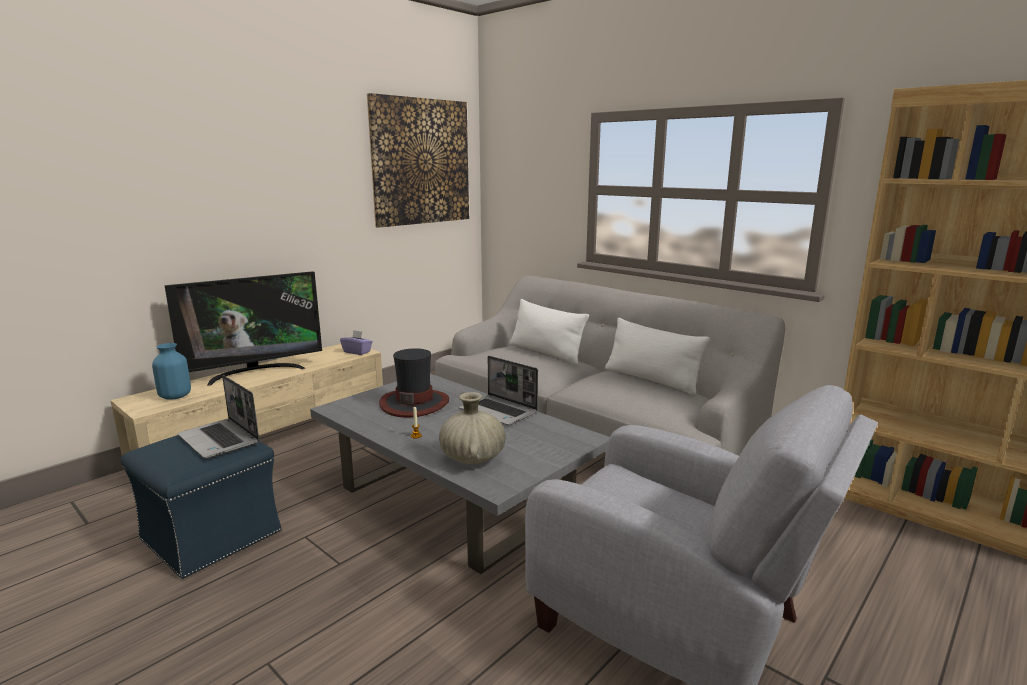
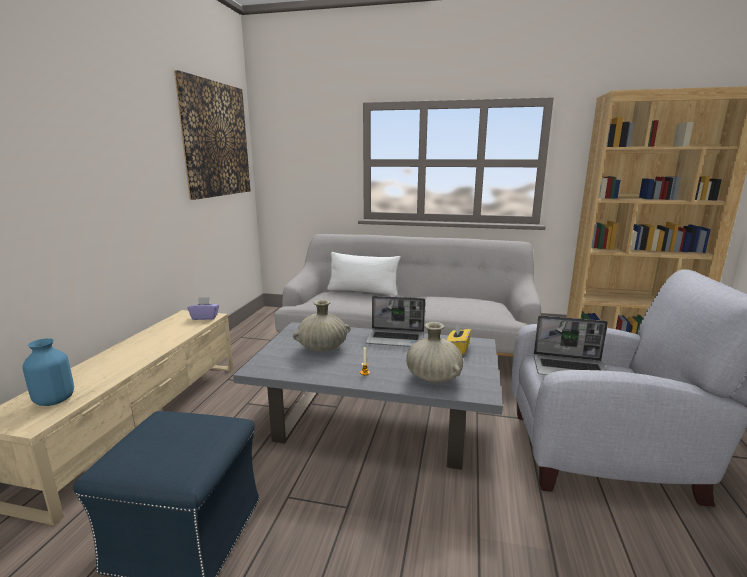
camera: 30 degrees left, 0 degrees up
(220, 440) = (192, 427): laptop -> laptop (571, 369)
(255, 372) = (121, 355): television -> none
(414, 403) = (322, 348): hat -> beige vase
(549, 437) = (458, 348): none -> yellow tissue box
(651, 379) = (457, 297): white pillow -> none

